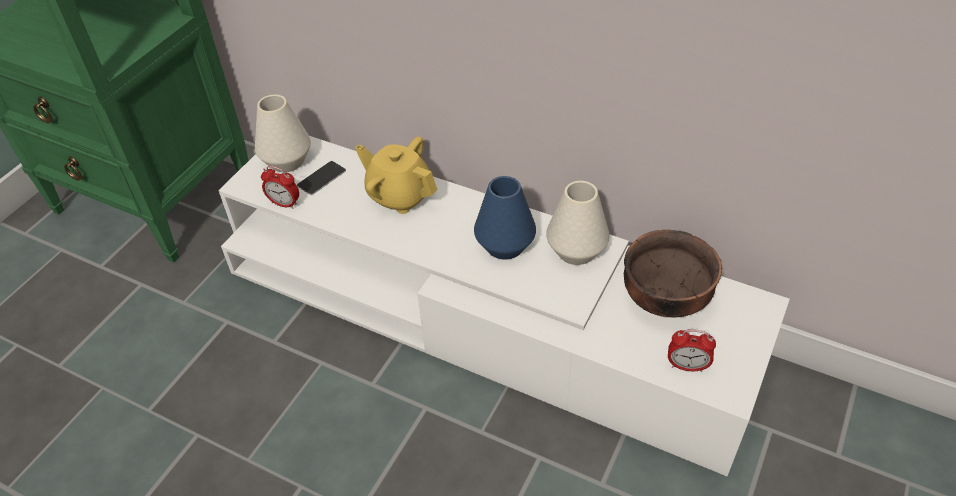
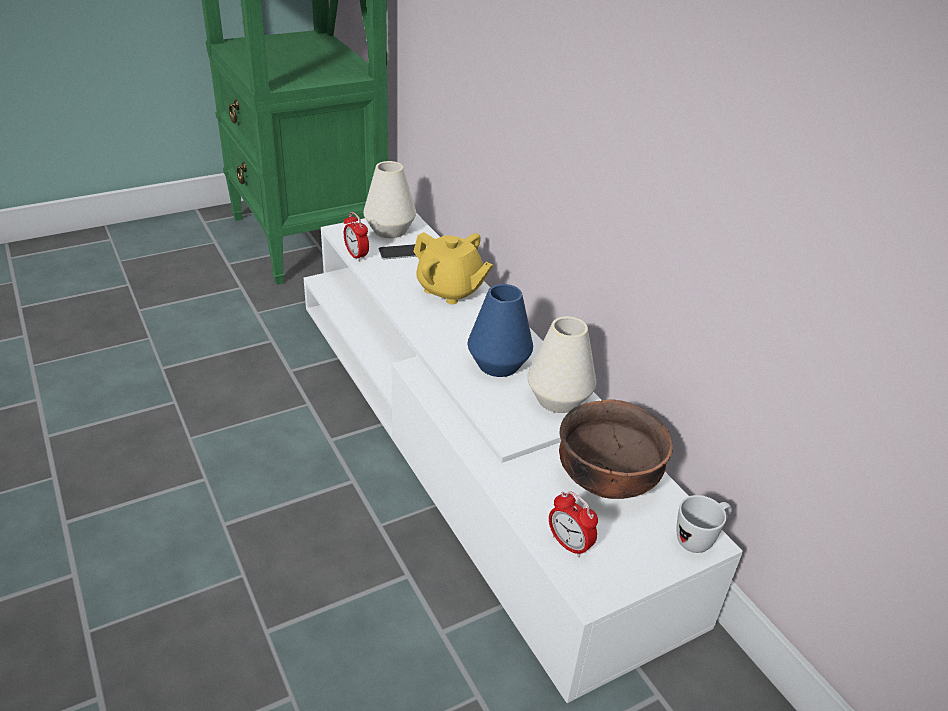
camera: 30 degrees right, 10 degrees down
(399, 195) = (450, 290): yellow teapot -> yellow teapot turned 150 degrees clockwise
(759, 307) = (699, 539): none -> white mug

